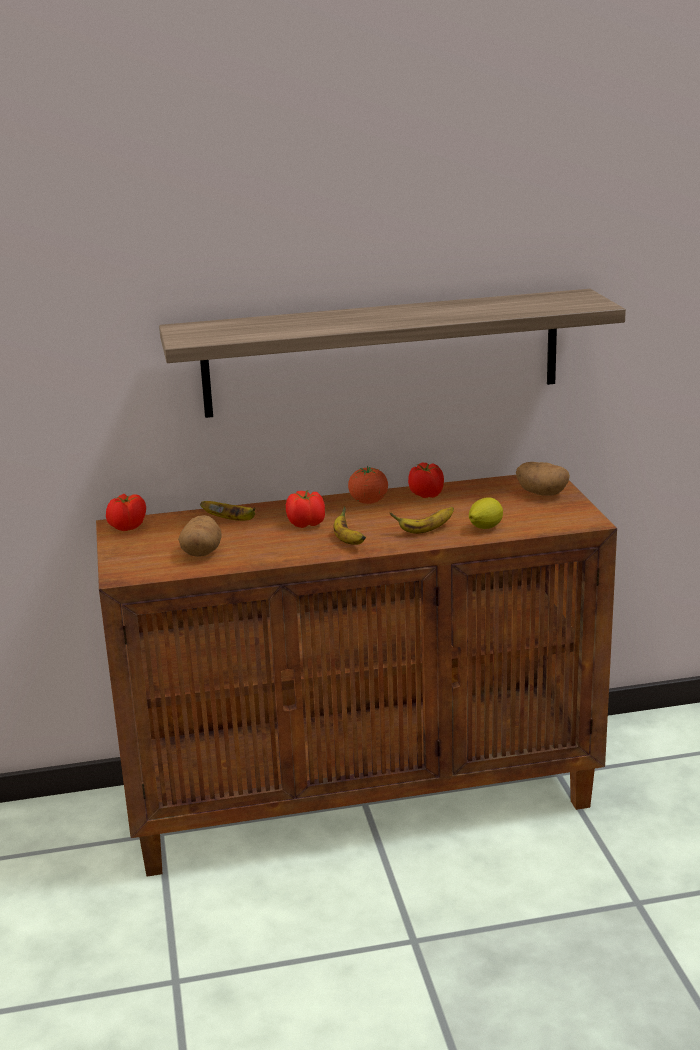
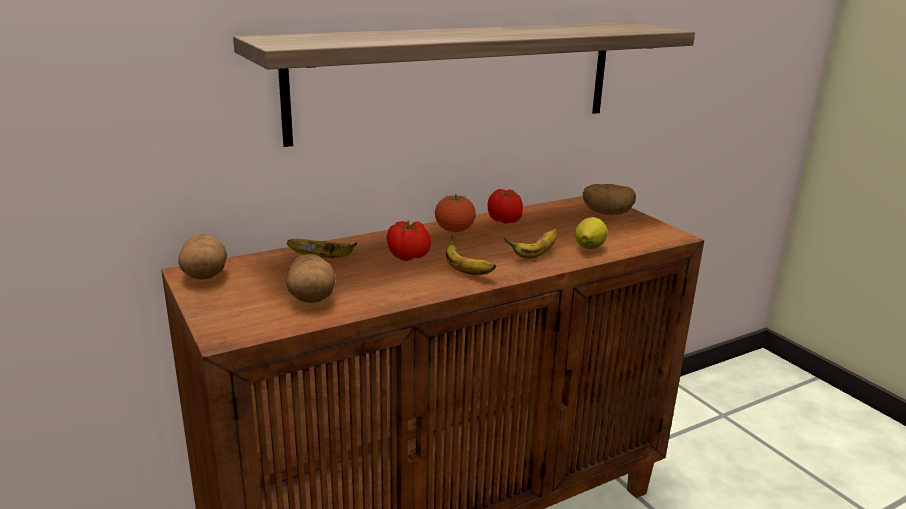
camera: 20 degrees left, 0 degrees up
(127, 527) = (204, 274): tomato -> potato

